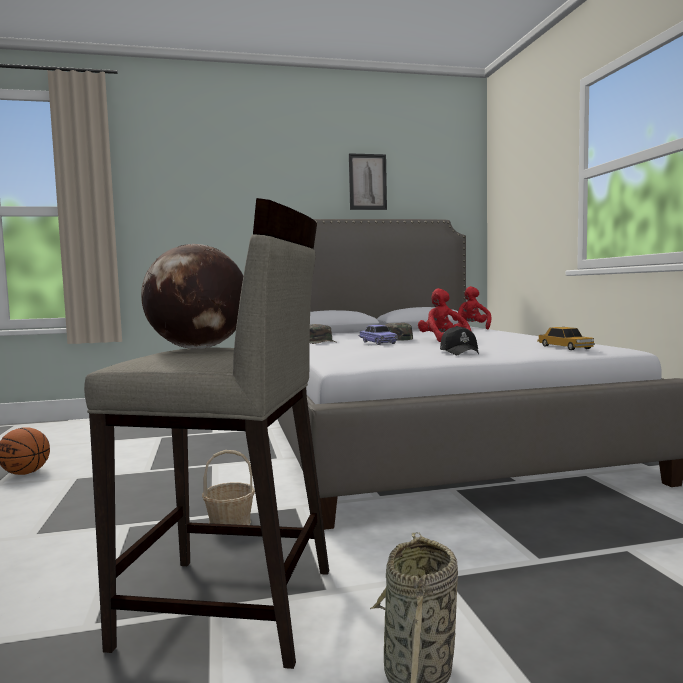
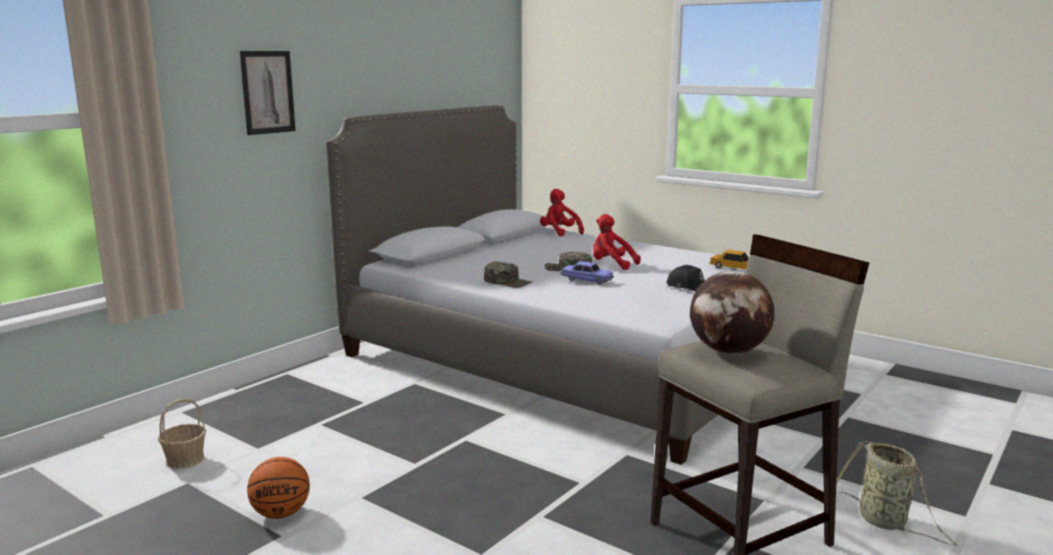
camera: 40 degrees left, 10 degrees up
(229, 524) = (612, 484): basket -> basket (184, 460)
(367, 182) = (425, 60): picture -> picture (267, 92)

